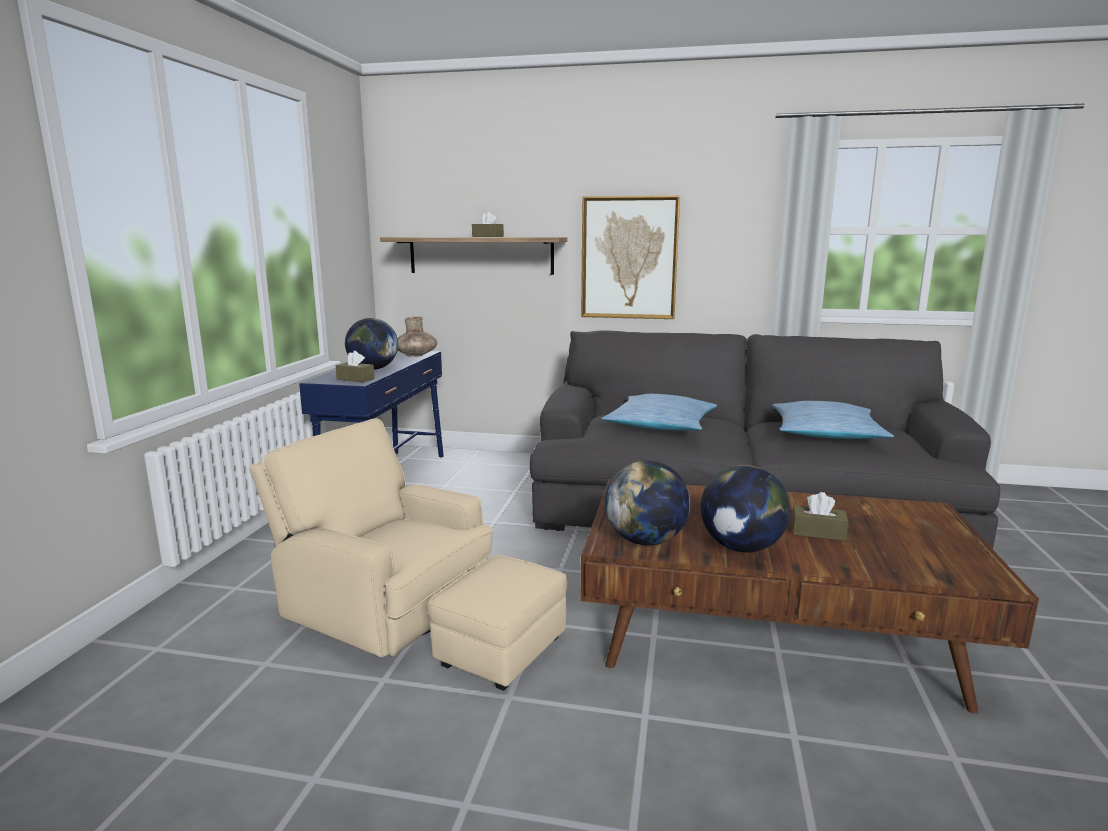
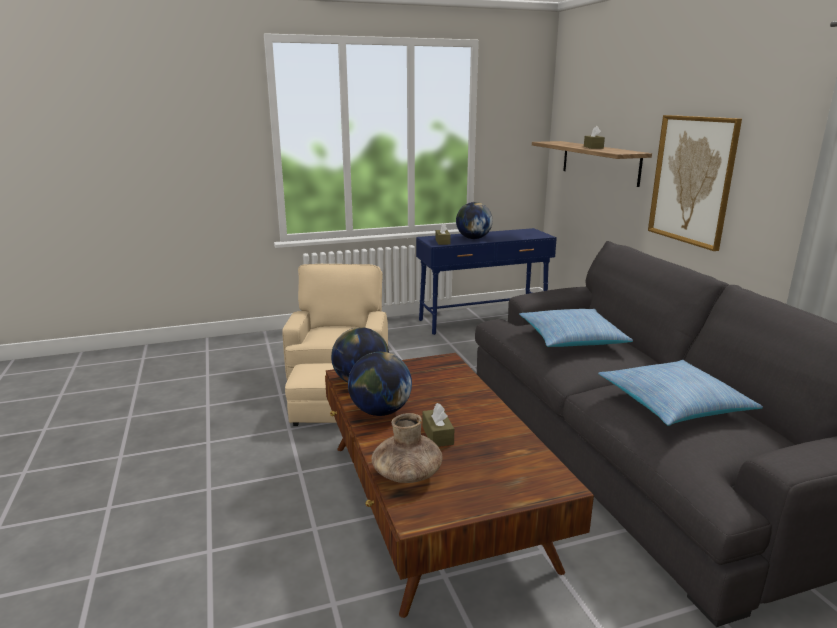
camera: 60 degrees right, 5 degrees up
(416, 355) = (529, 236): brown vase -> brown vase (407, 474)

